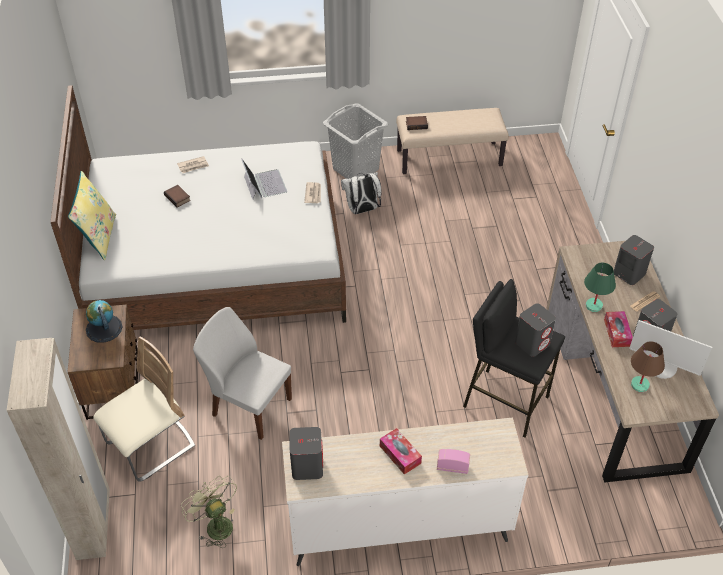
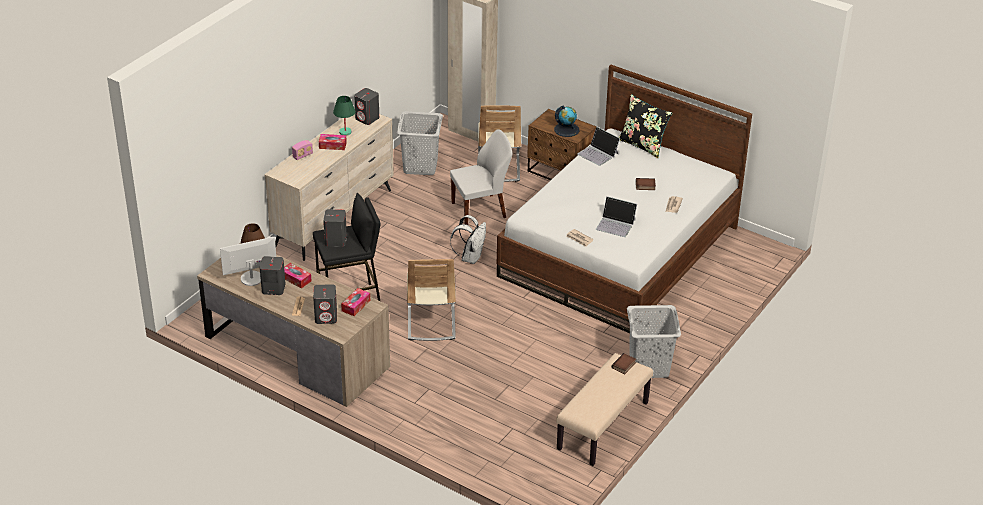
camera: 130 degrees right, 10 degrees down
(99, 237) = (642, 145): yellow pillow -> black pillow
(149, 258) = (598, 154): none -> laptop
(215, 524) = (420, 166): green fan -> grey laundry basket
(362, 210) = (595, 342): white backpack -> white backpack (470, 257)
(460, 323) = (431, 322): none -> beige chair
(589, 265) = (356, 305): none -> tissue box
(594, 306) = (325, 284): green table lamp -> green table lamp (345, 132)

